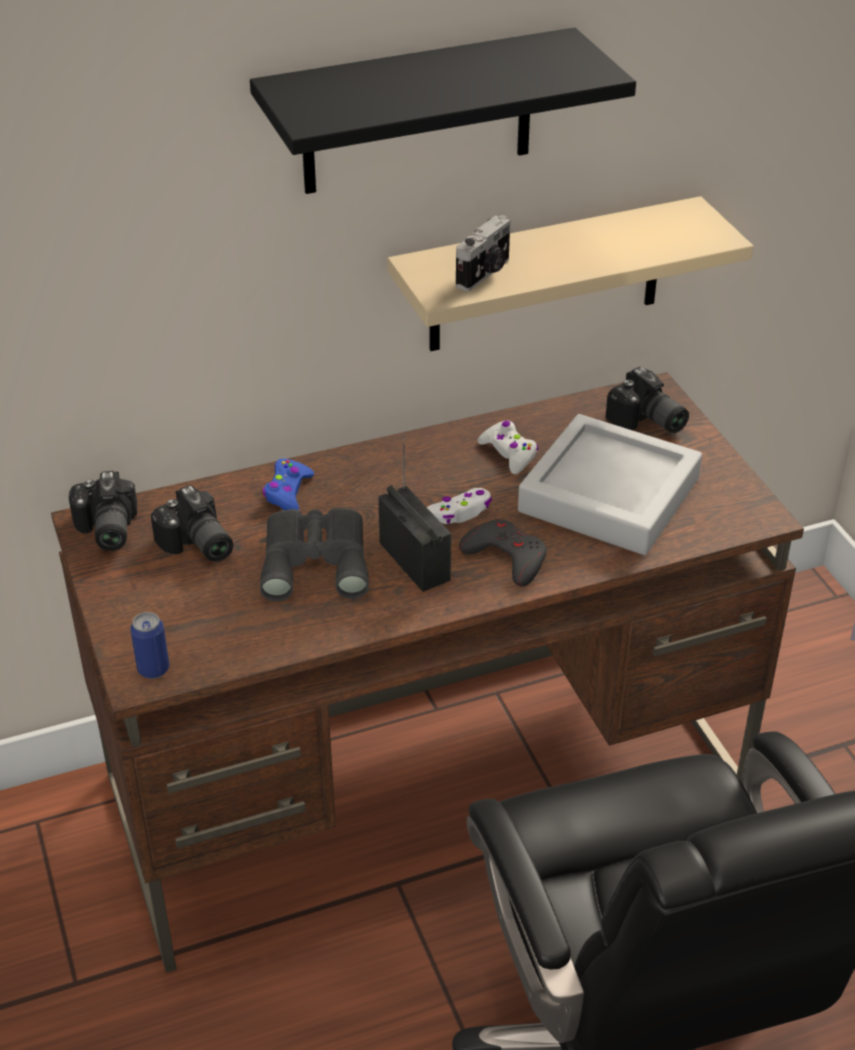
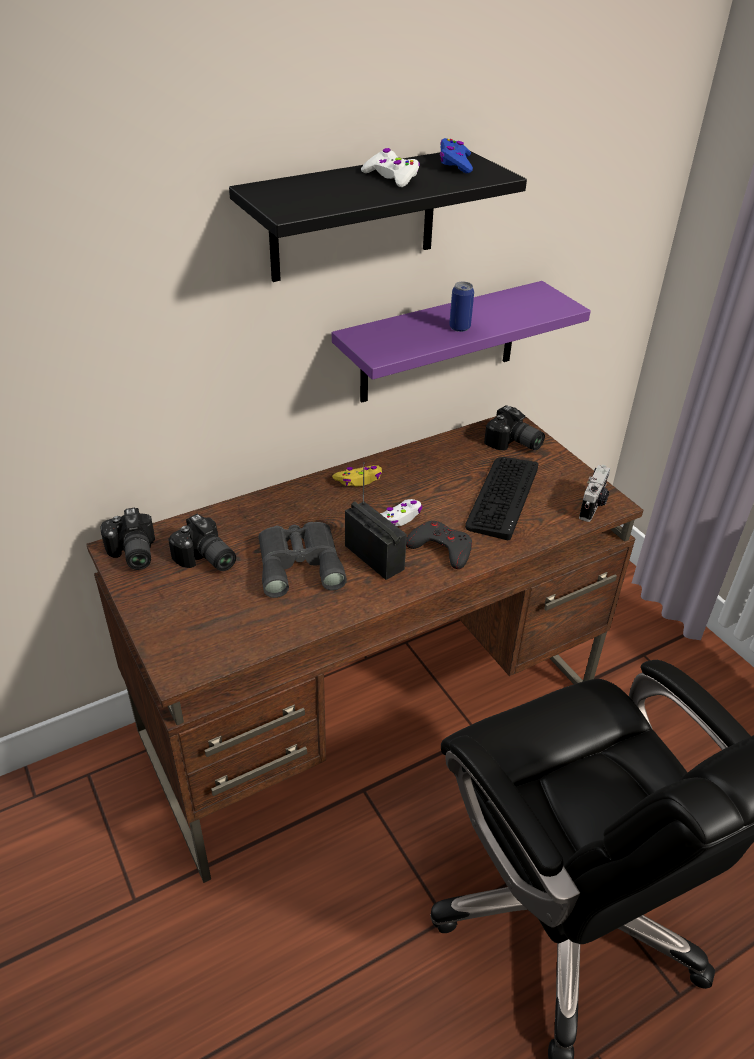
camera: 10 degrees left, 0 degrees up
(153, 669) = (189, 661): can -> can (459, 327)
(288, 492) = (268, 514): blue game controller -> blue game controller (455, 164)
(419, 456) = (359, 480): none -> yellow game controller
(485, 273) = (407, 339): camera -> camera (593, 506)
(509, 453) = (423, 473): white game controller -> white game controller (391, 177)
(545, 276) = (439, 343): beige shelf -> purple shelf
(609, 495) = (502, 497): grey tray -> keyboard

